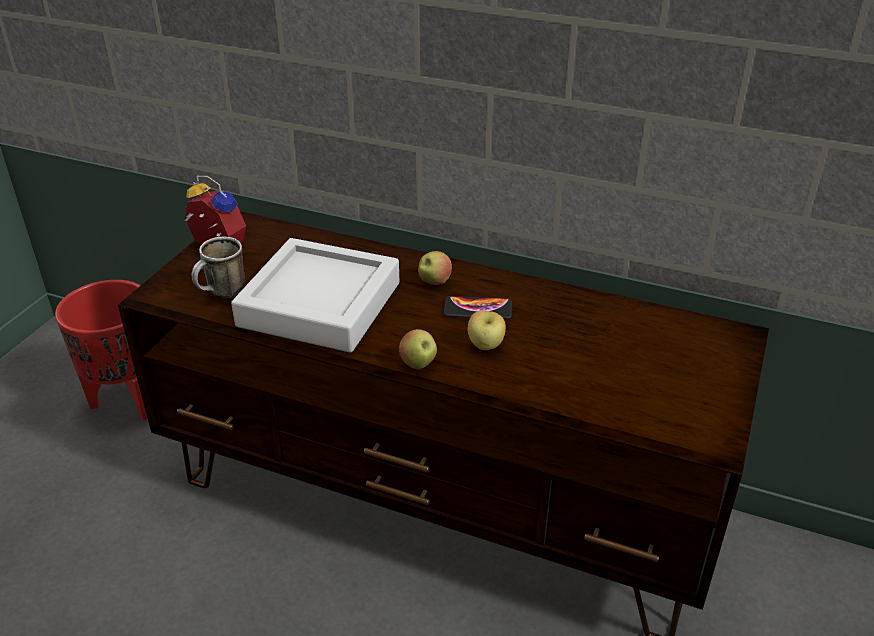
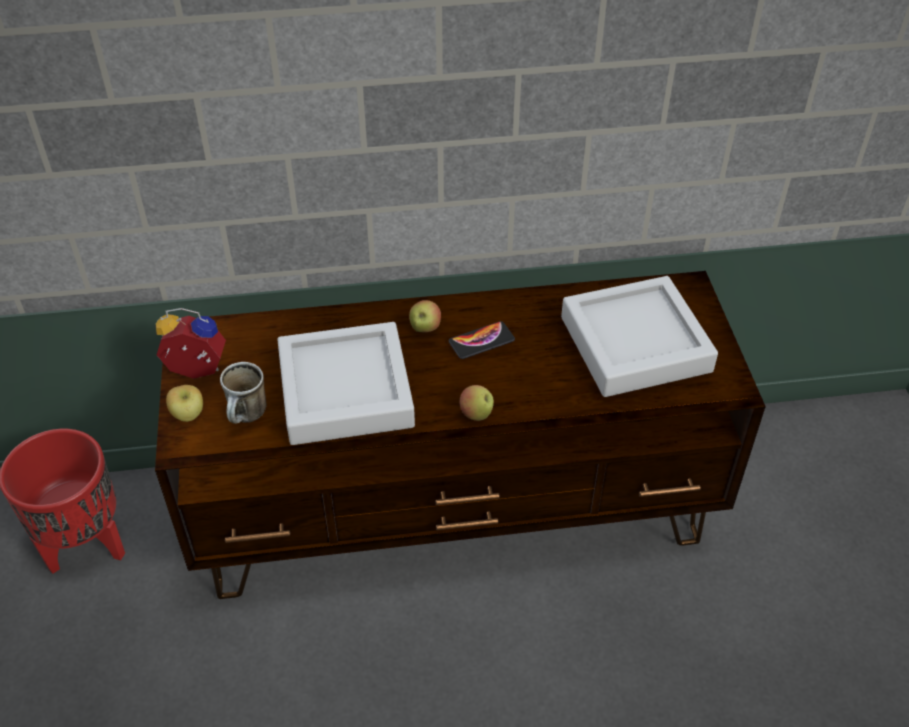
camera: 30 degrees left, 10 degrees up
(486, 346) = (515, 374): apple -> apple (188, 415)
(633, 364) = (635, 344): none -> grey tray

